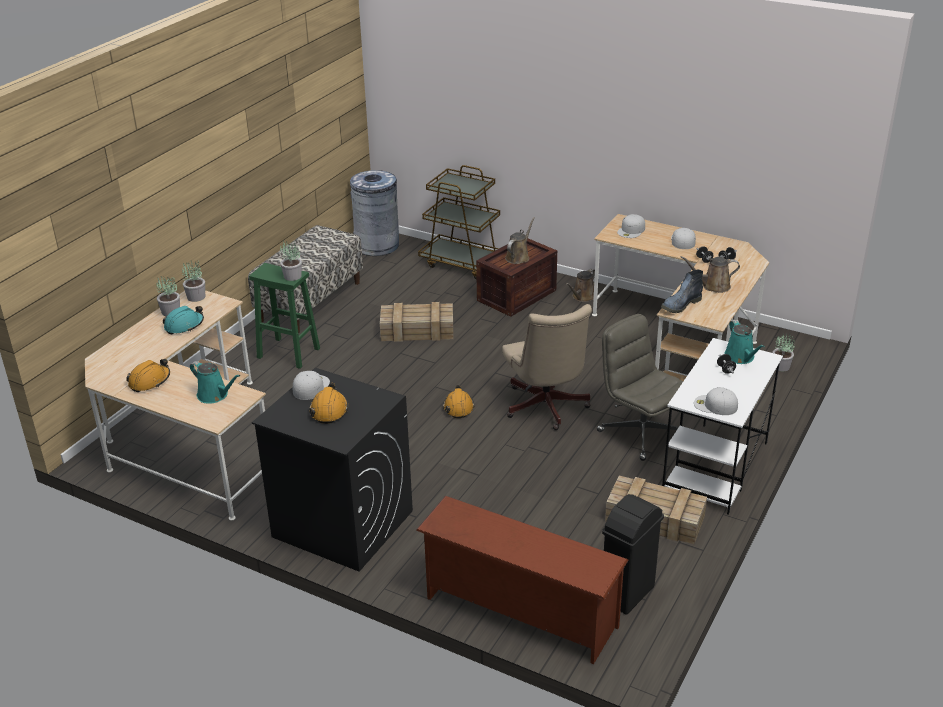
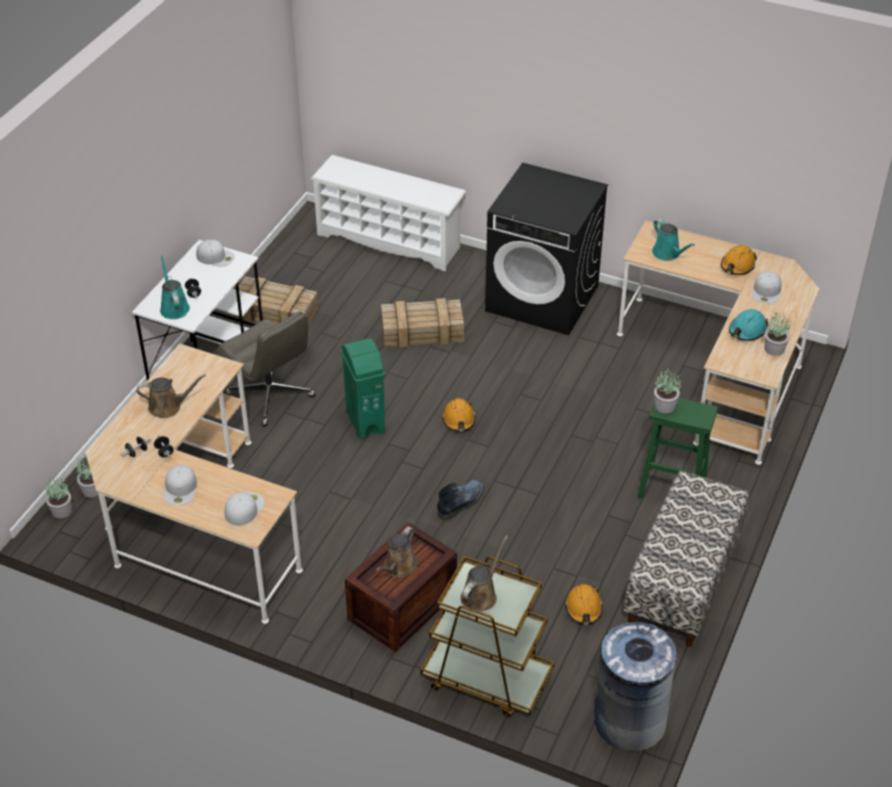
camera: 175 degrees right, 10 degrees up
(196, 296) = (759, 371): potted plant -> potted plant (61, 511)
(215, 395) = (668, 254): turquoise watering can -> turquoise watering can turned 150 degrees counterclockwise
(310, 387) = (572, 215): white cap -> white cap (766, 291)
(329, 410) = (548, 195): orange hard hat -> orange hard hat (583, 608)
(416, 331) = (527, 532): crate -> crate (423, 331)
(518, 613) = (390, 240): brown shoe rack -> white shoe rack
(546, 409) = (365, 421): beige office chair -> green trash can
(582, 297) = (311, 605): brown watering can -> brown watering can (481, 595)
(627, 594) = (308, 256): black trash can -> none
(680, 305) = (214, 376): boot -> boot (461, 502)

